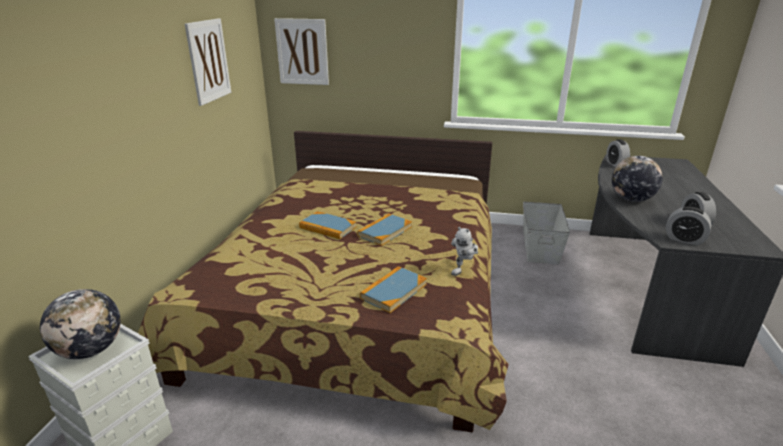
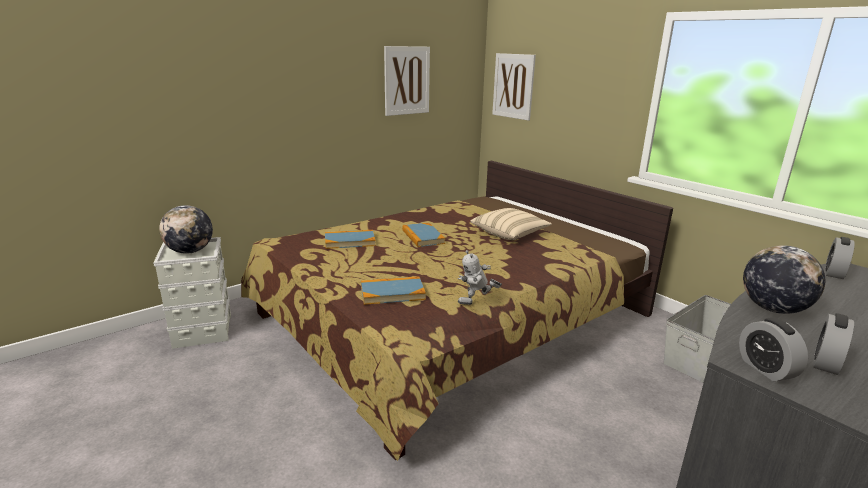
camera: 40 degrees right, 5 degrees down
(385, 231) = (461, 254): book -> book (350, 241)
(389, 199) = (510, 234): none -> beige pillow

